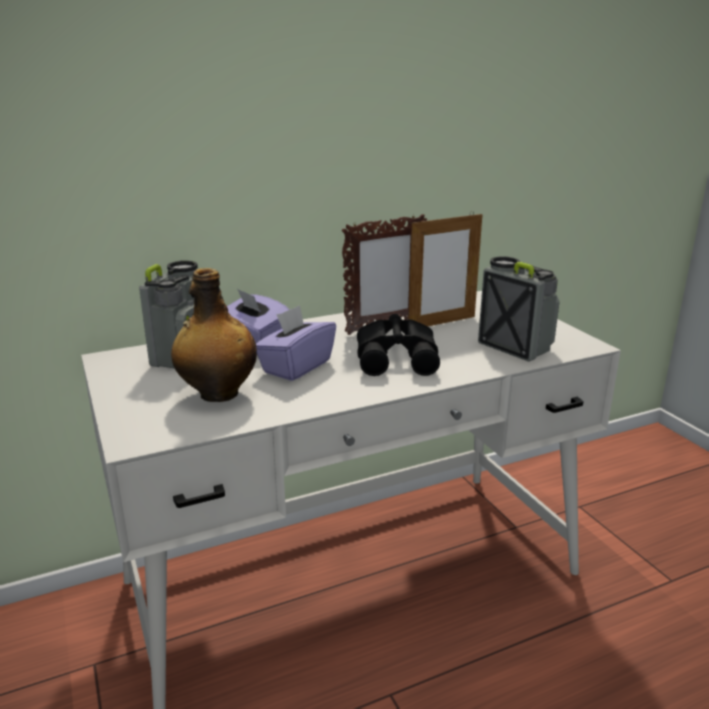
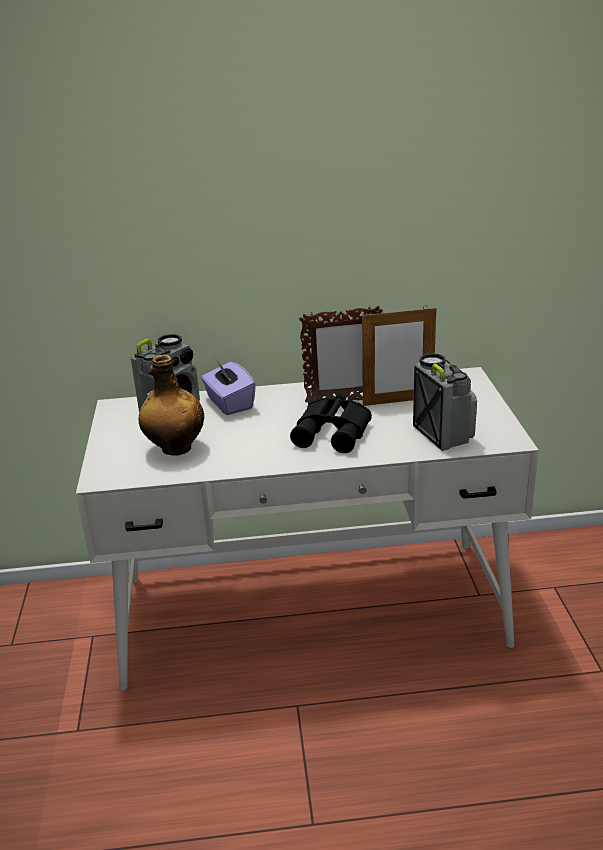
camera: 20 degrees right, 5 degrees up
(296, 366) = (247, 431): purple tissue box -> none

